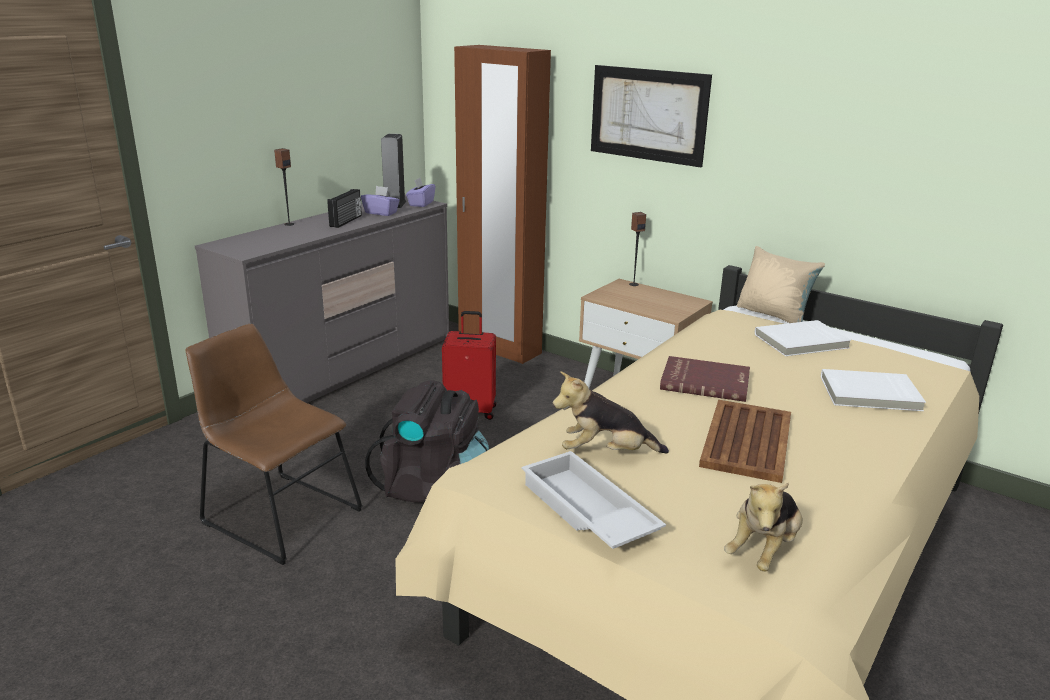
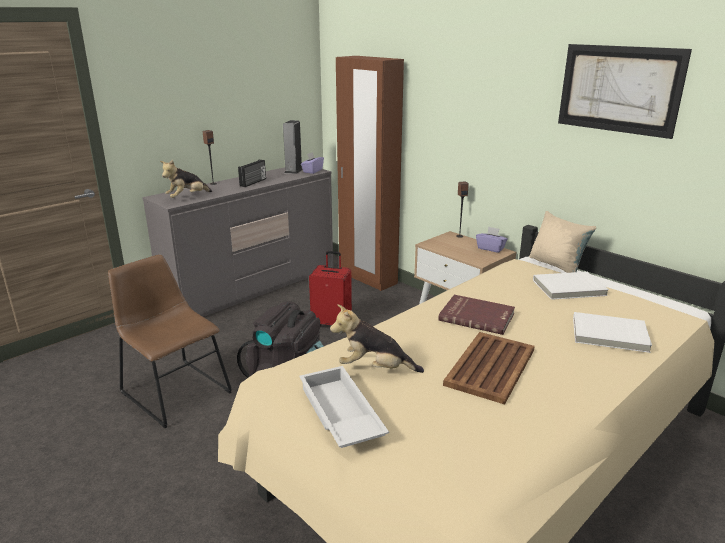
camera: 10 degrees right, 0 degrees up
(381, 213) = (281, 177): purple tissue box -> purple tissue box (490, 248)
(648, 115) = (471, 108): picture -> picture (619, 89)
(763, 550) = (466, 460): plush toy -> plush toy (187, 198)

